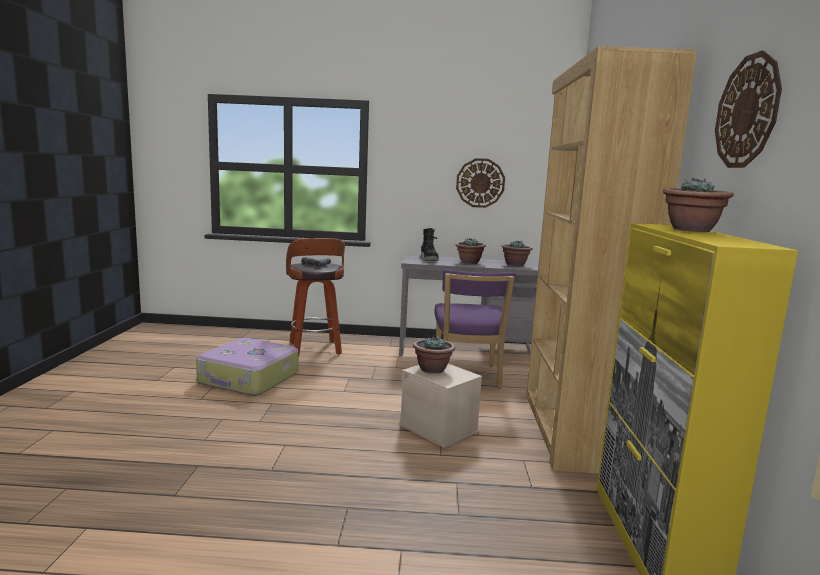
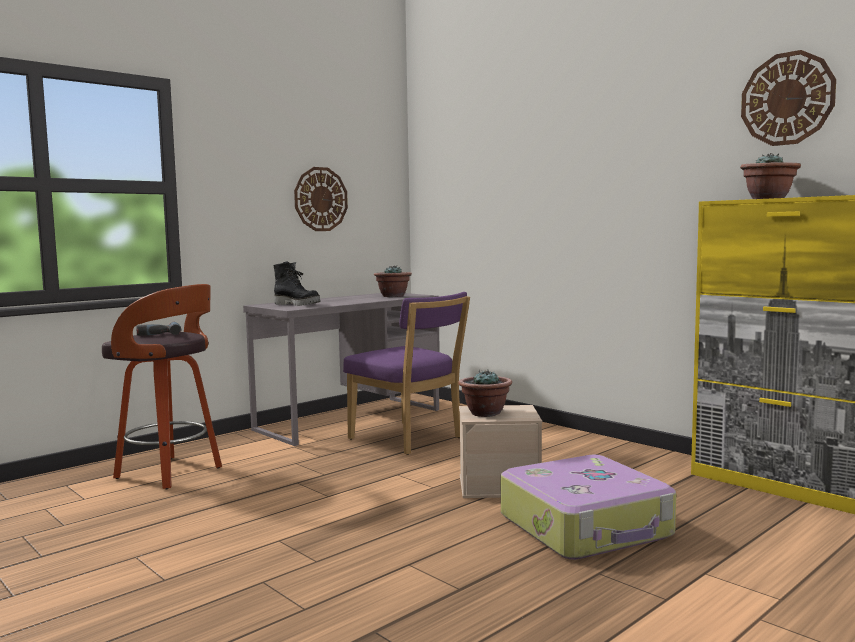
camera: 45 degrees left, 5 degrees down
(249, 378) = (170, 532): suitcase -> suitcase (586, 526)
(469, 262) = (346, 300): potted plant -> none
(571, 430) = (584, 446): brown bookcase -> none

